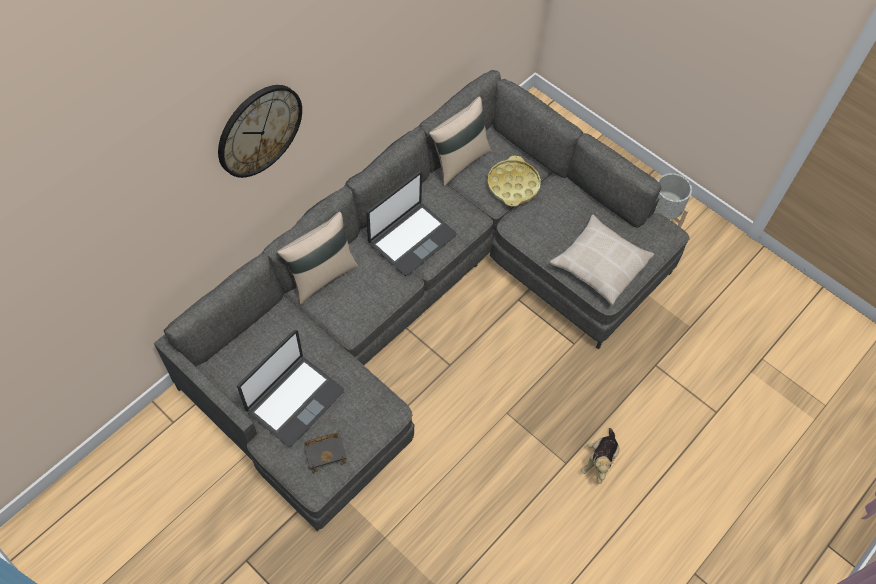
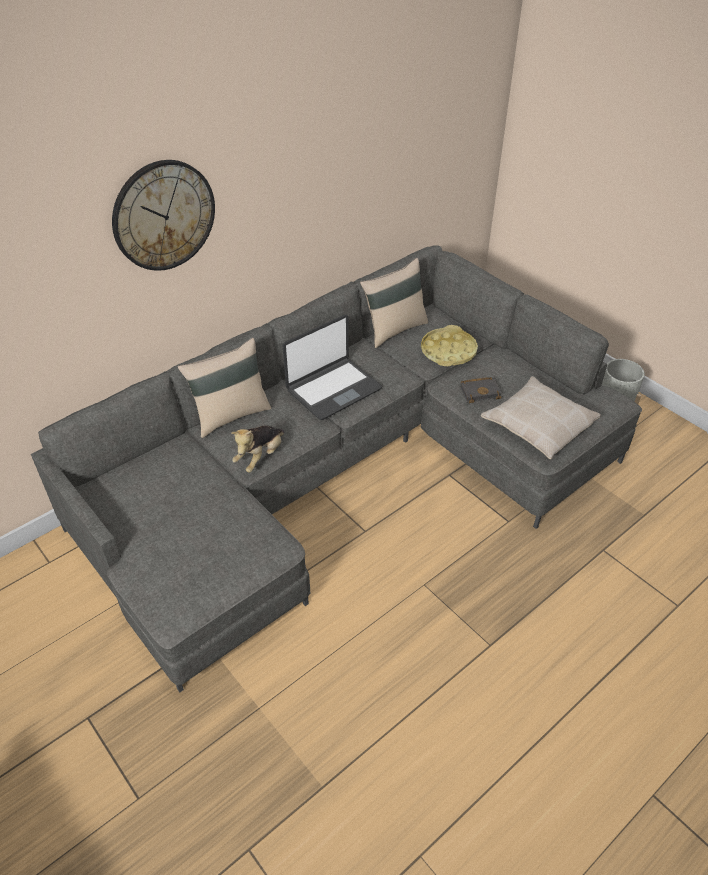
camera: 10 degrees right, 15 degrees down
(294, 400) = (171, 527): laptop -> none
(326, 452) = (194, 582): black book -> black book (480, 391)
(599, 460) = (532, 646): plush toy -> plush toy (260, 457)

